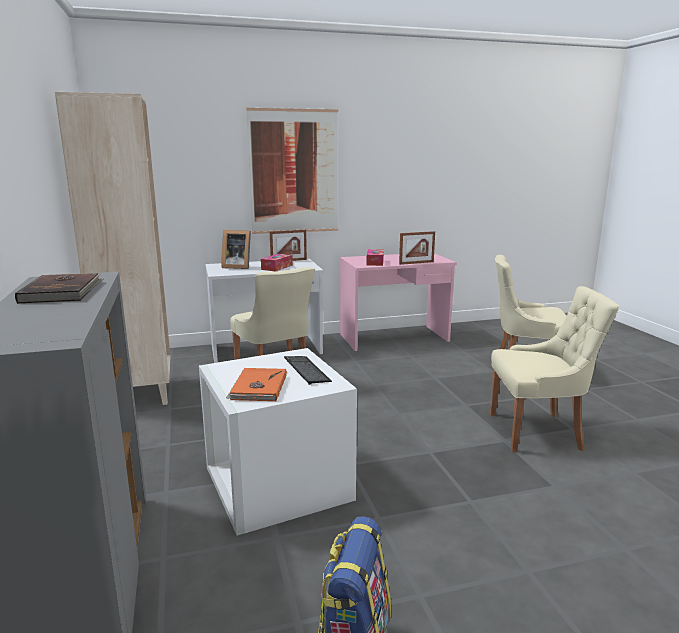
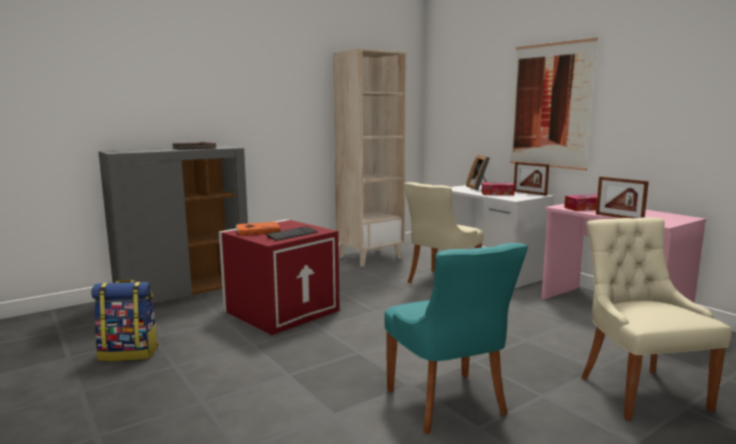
camera: 70 degrees right, 5 degrees down
(275, 483) = (282, 310): white storage box -> red storage box
(538, 431) = (448, 404): beige chair -> turquoise chair

